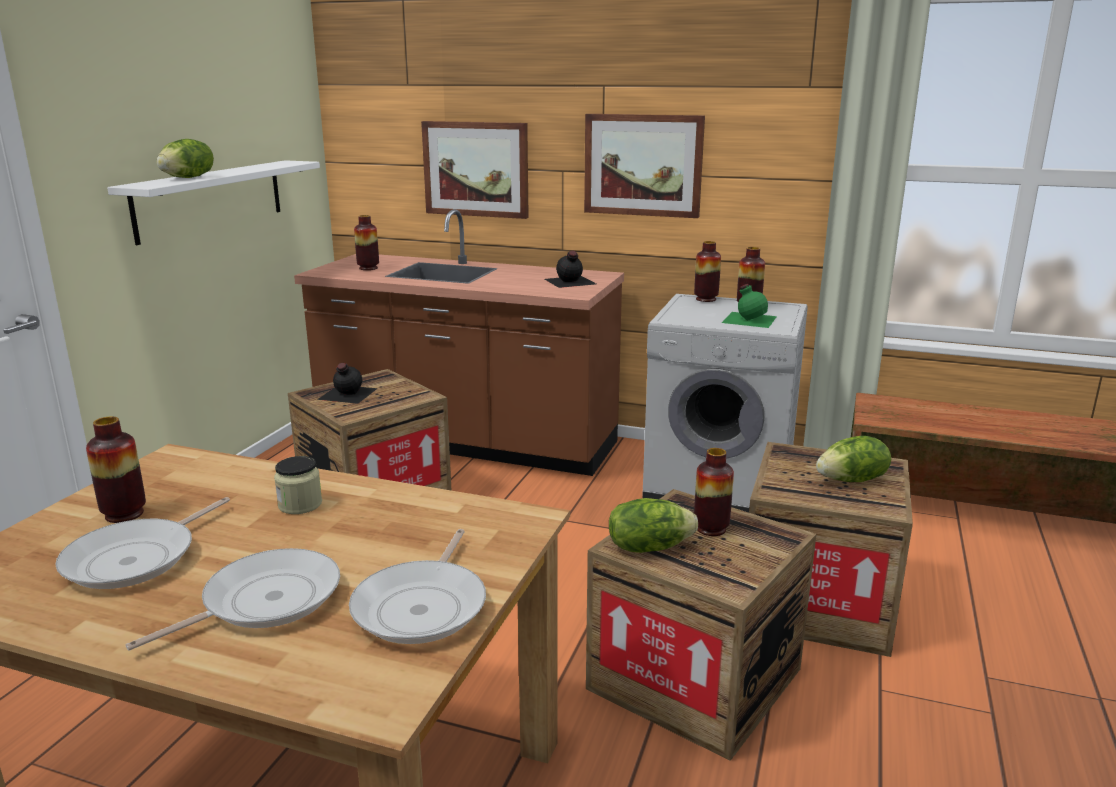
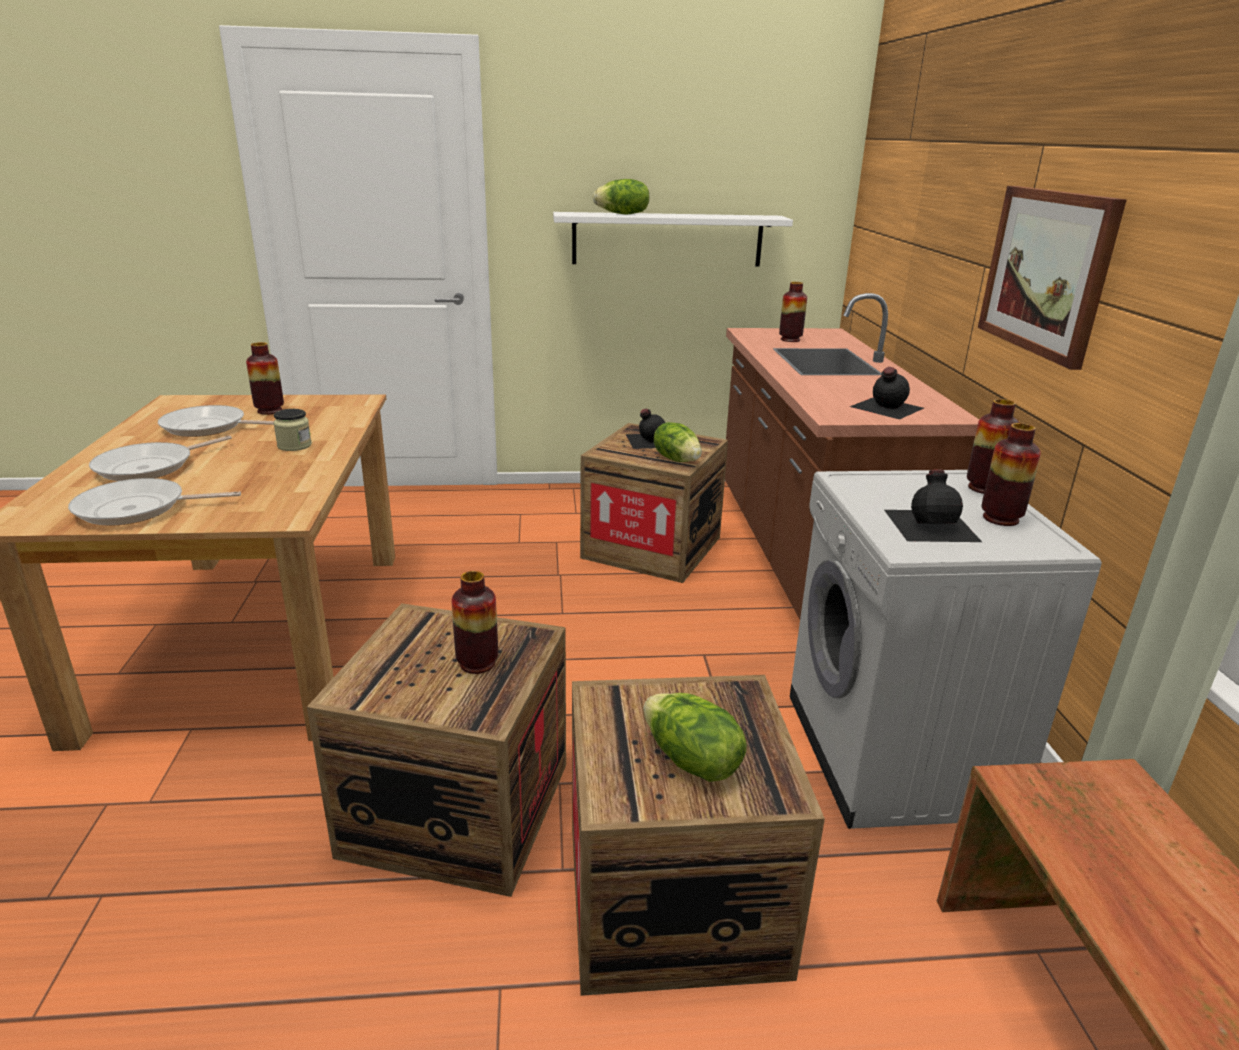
camera: 65 degrees right, 5 degrees up
(264, 601) = (150, 467): frying pan -> frying pan turned 105 degrees clockwise
(476, 169) = (925, 250): picture -> none
(648, 547) = (419, 633): lettuce -> lettuce (677, 459)
(748, 319) = (932, 524): green bottle -> black bottle

